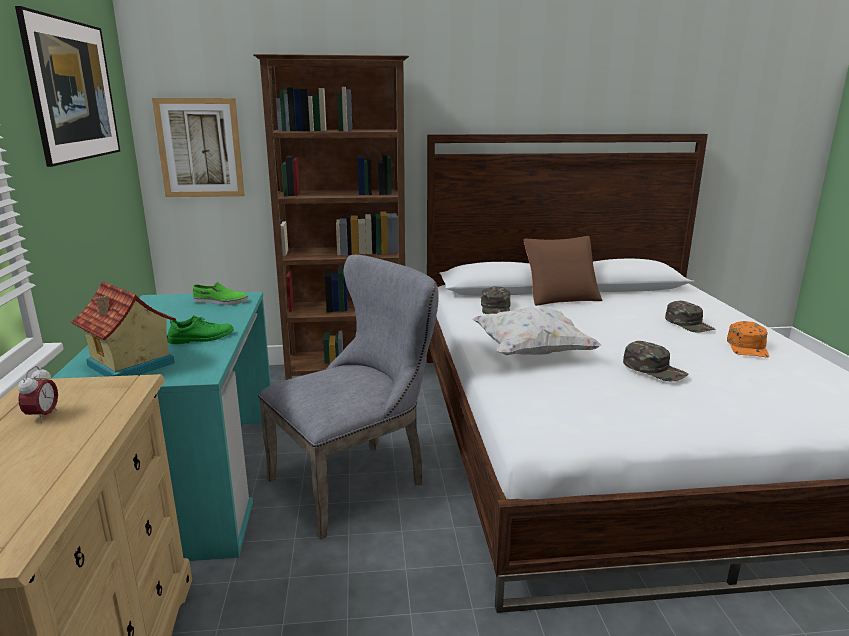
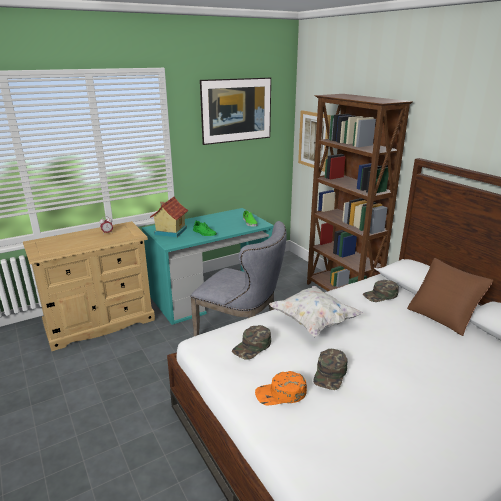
camera: 65 degrees right, 5 degrees up
(689, 324) = (462, 388): green cap -> green cap (252, 347)
(748, 347) = (440, 427): orange cap -> orange cap (281, 394)

